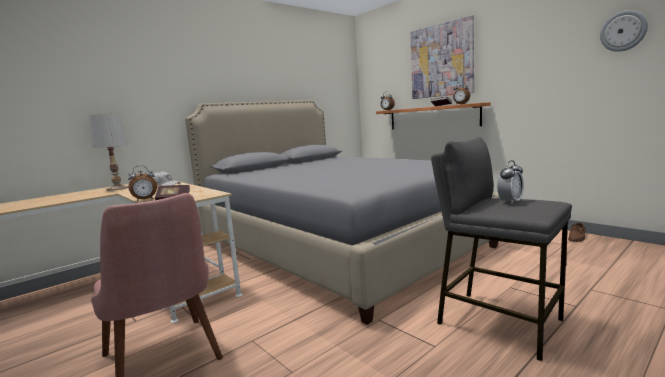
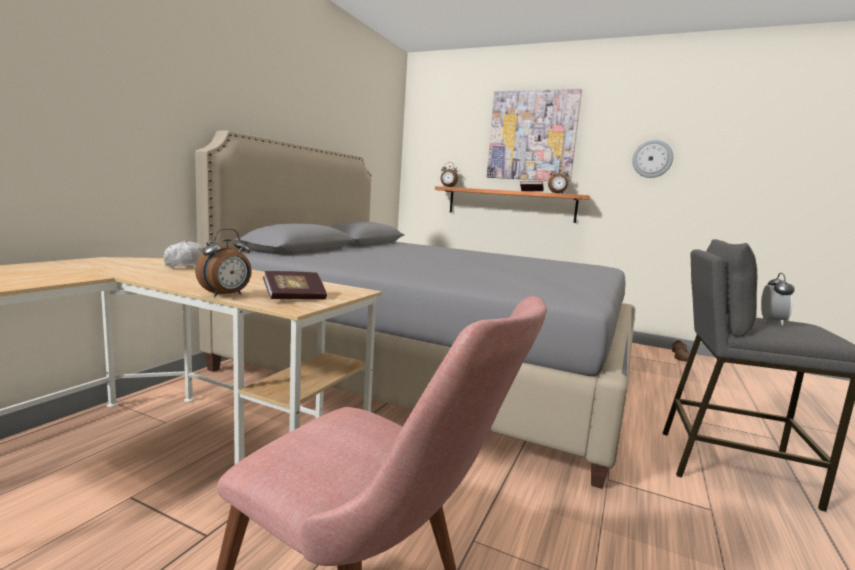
camera: 25 degrees left, 0 degrees up
(117, 188) = (86, 266): white table lamp -> none
(623, 31) = (746, 142): wall clock -> wall clock (652, 159)

